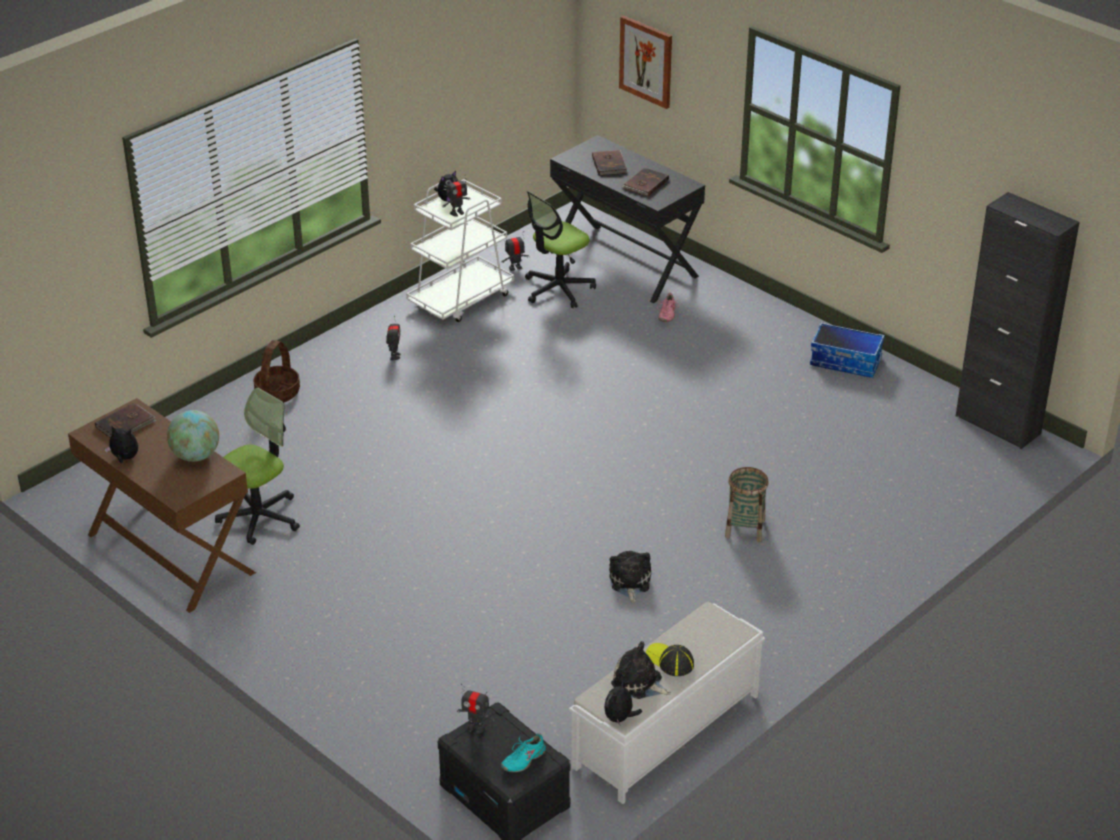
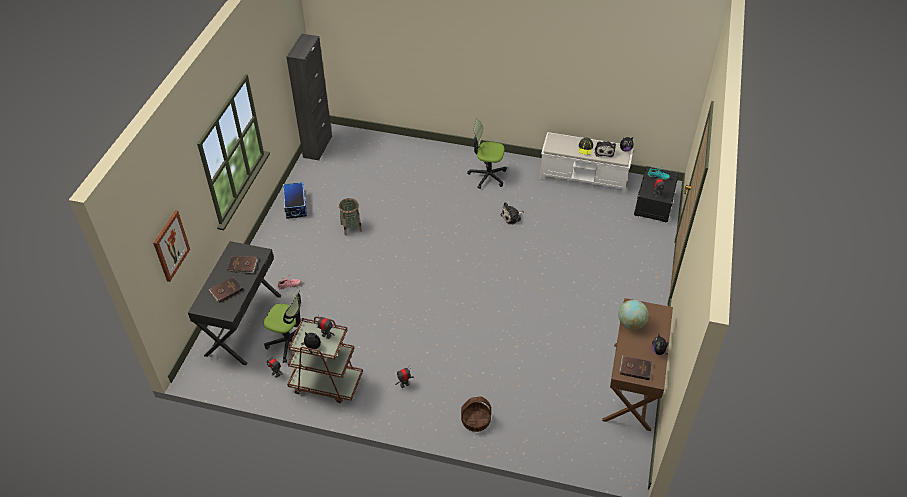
camera: 120 degrees left, 10 degrees up
(259, 517) = (578, 365): office chair -> office chair (487, 176)
(461, 299) = (326, 383): white cart -> brown cart
(745, 528) = (449, 196): basket -> basket (351, 227)

